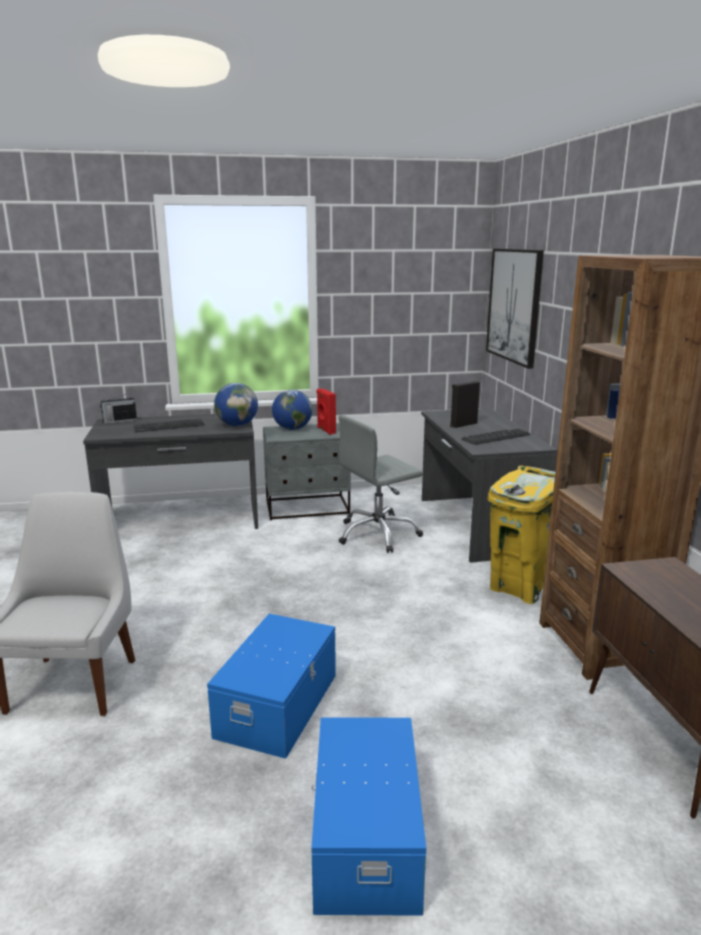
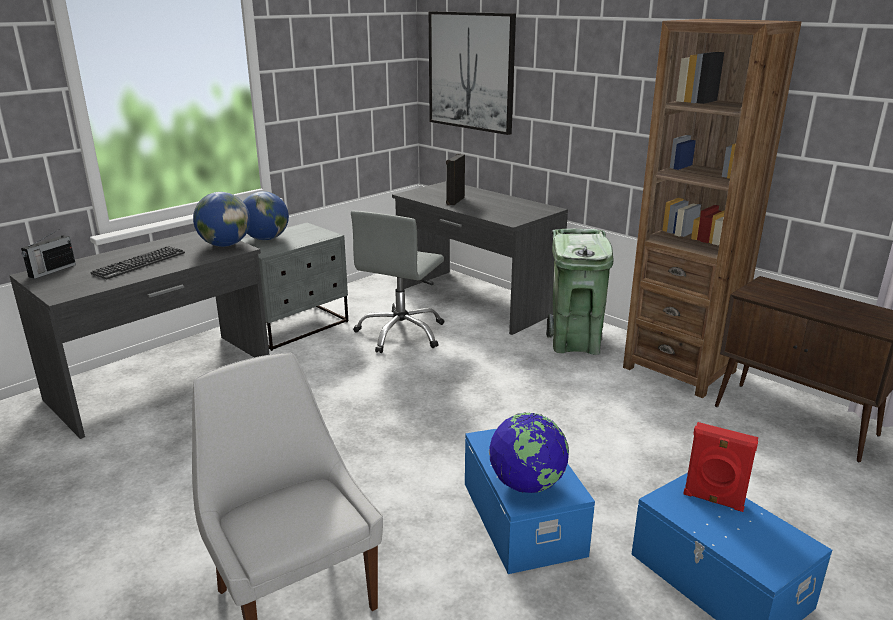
camera: 35 degrees left, 5 degrees up
(253, 667) = (527, 484): none -> globe
(325, 430) = (305, 233): red speaker -> red speaker (713, 500)
(496, 437) = (503, 207): keyboard -> none
(520, 587) = (575, 344): yellow trash can -> green trash can

